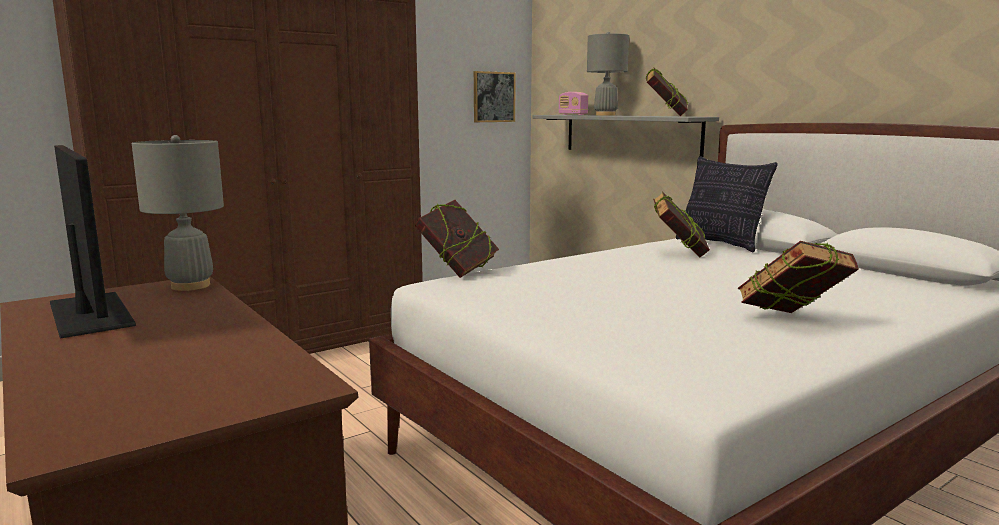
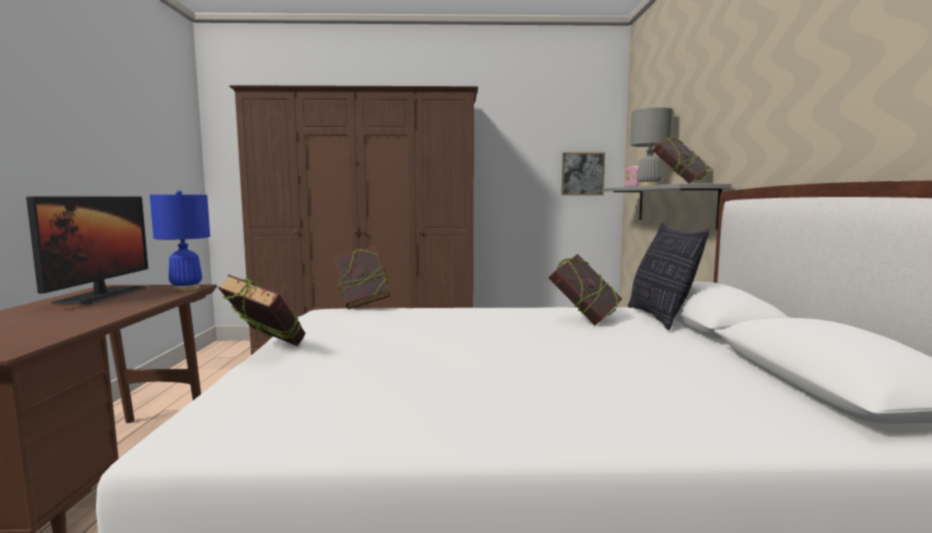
camera: 35 degrees right, 5 degrees down
(191, 286) = (186, 288): grey table lamp -> blue table lamp
(791, 322) = (472, 401): book -> book (266, 350)

